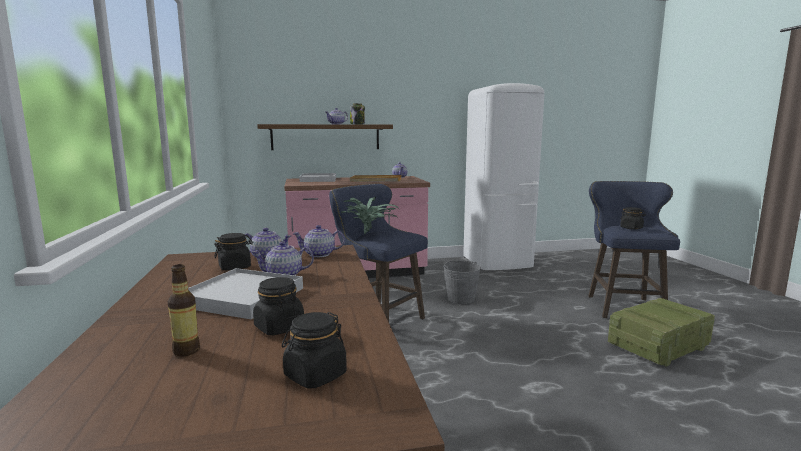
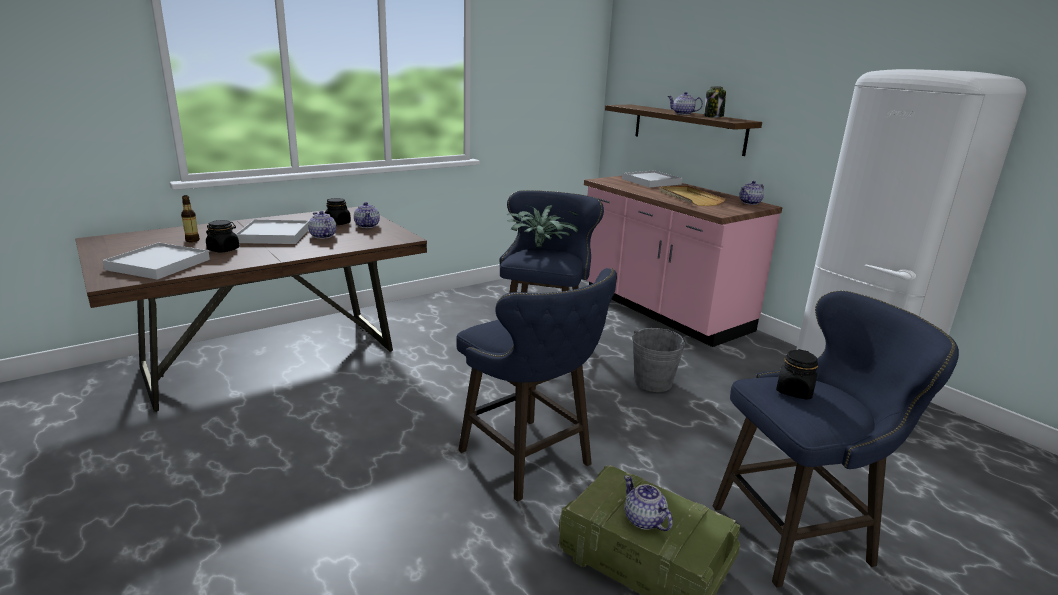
camera: 65 degrees right, 10 degrees up
(315, 375) = (159, 264): black jar -> white tray
(319, 254) = (385, 236): teapot -> teapot (644, 520)
(552, 358) = (528, 460): none -> blue stool

